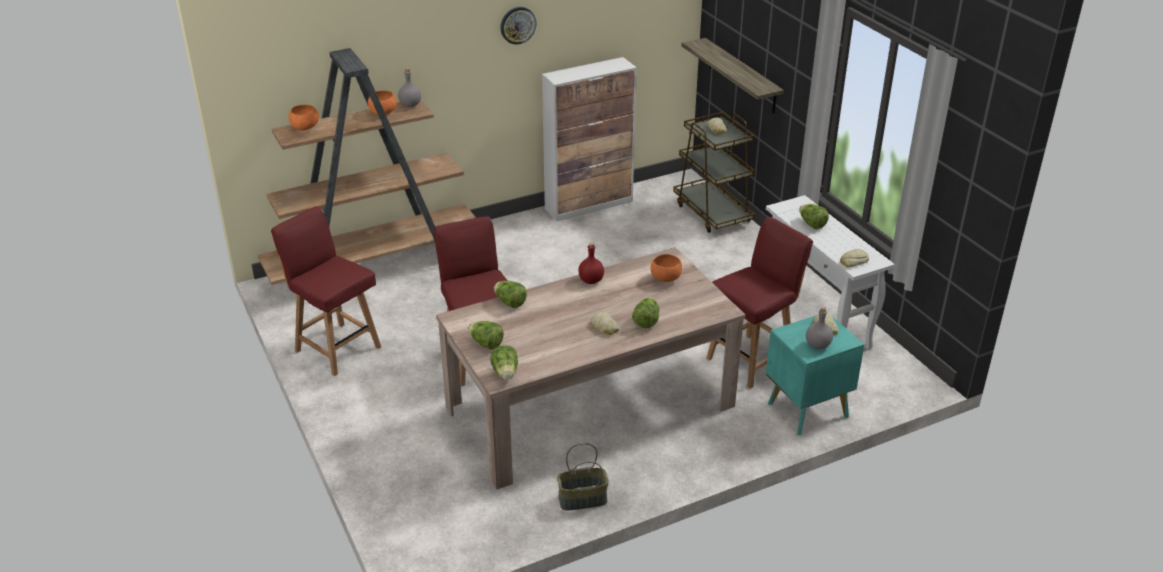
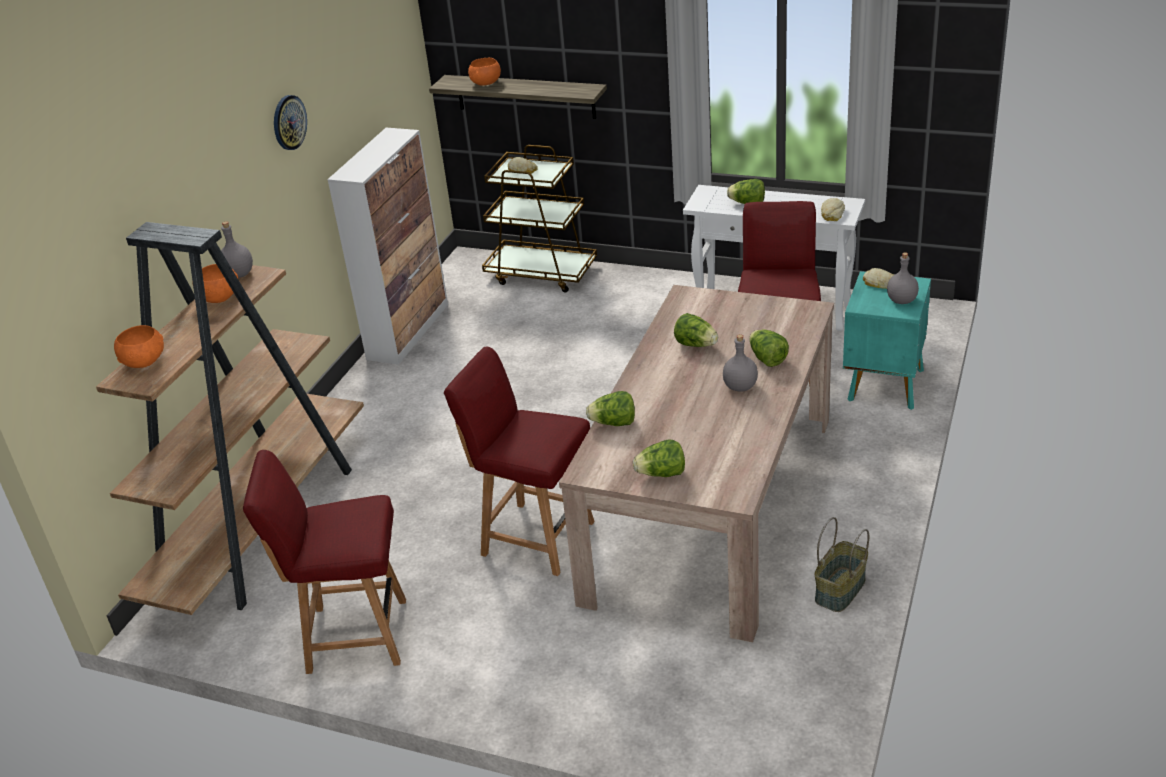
camera: 40 degrees left, 0 degrees up
(505, 373) = (731, 486): lettuce -> lettuce (696, 345)
(591, 281) = (653, 356): red bottle -> none
(604, 327) = (741, 387): bread -> grey bottle
(665, 279) = (716, 315): orange bowl -> orange bowl (486, 84)

